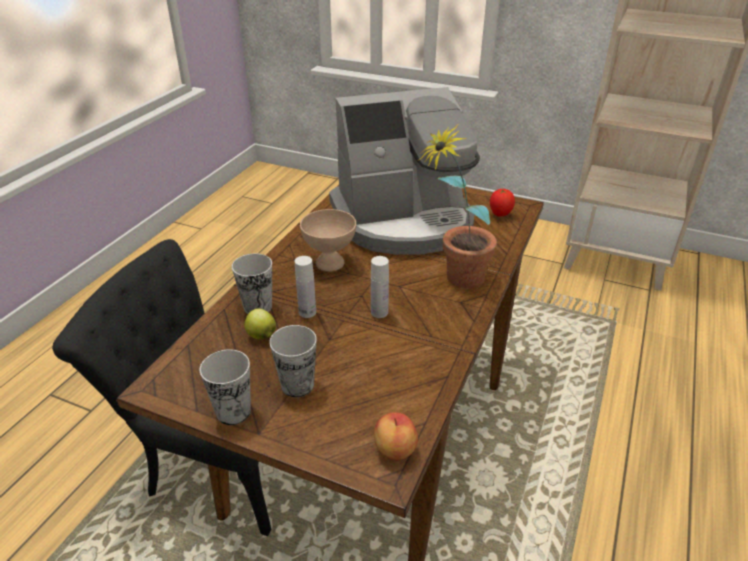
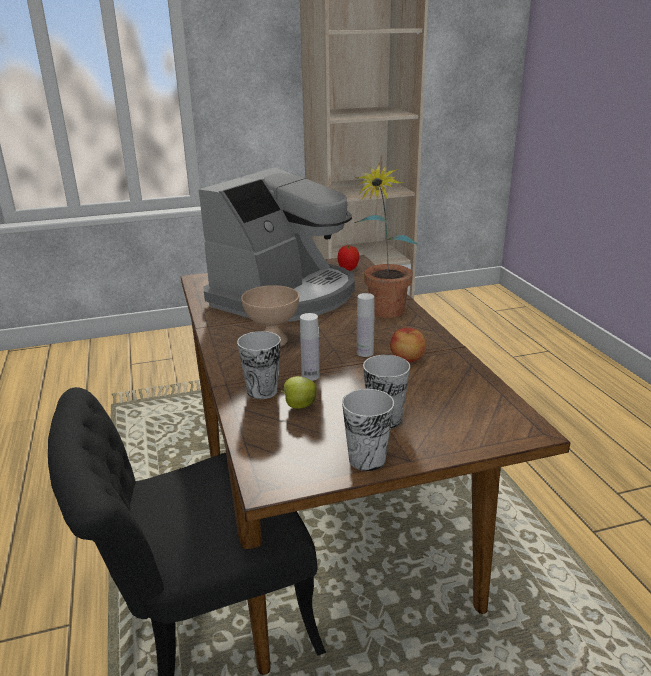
camera: 40 degrees left, 10 degrees down
(394, 450) = (511, 417): apple -> apple (407, 358)

